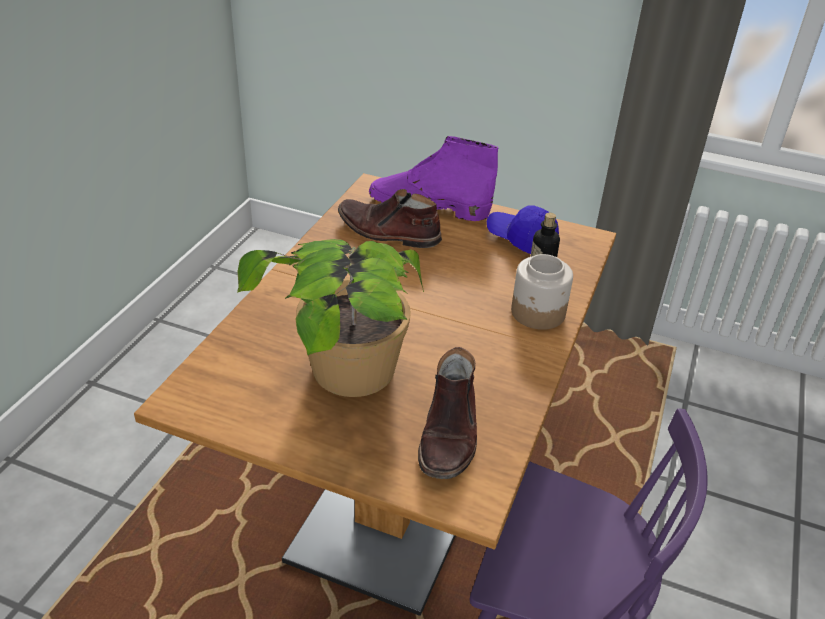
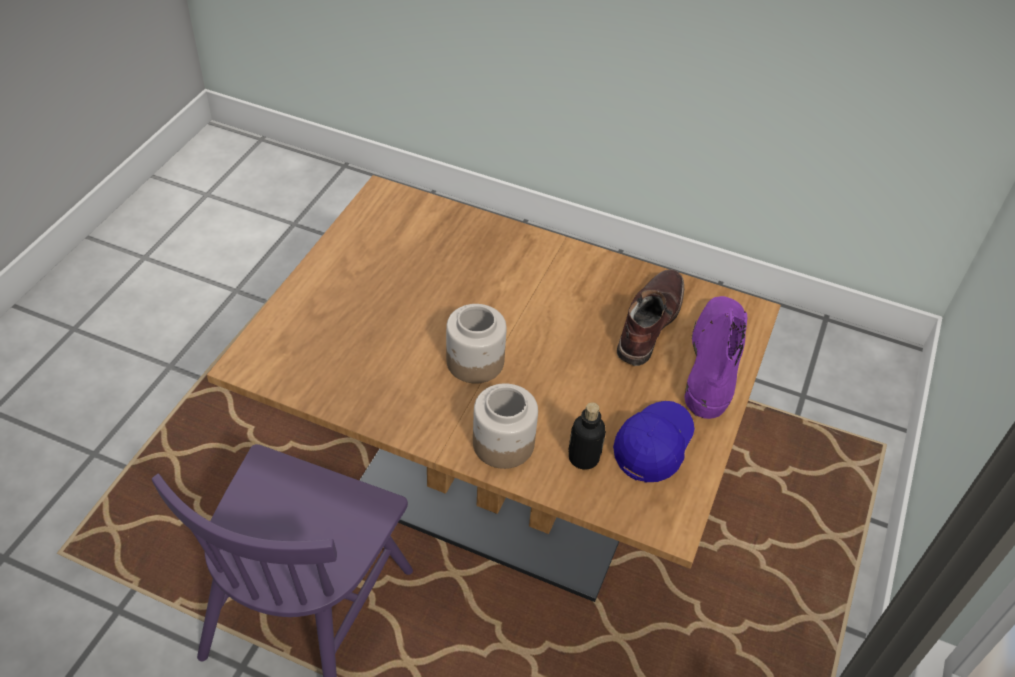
camera: 90 degrees right, 10 degrees up
(345, 400) = (375, 288): potted plant -> none
(446, 328) = (475, 362): none -> jar
(450, 433) = (327, 354): brown boot -> none

